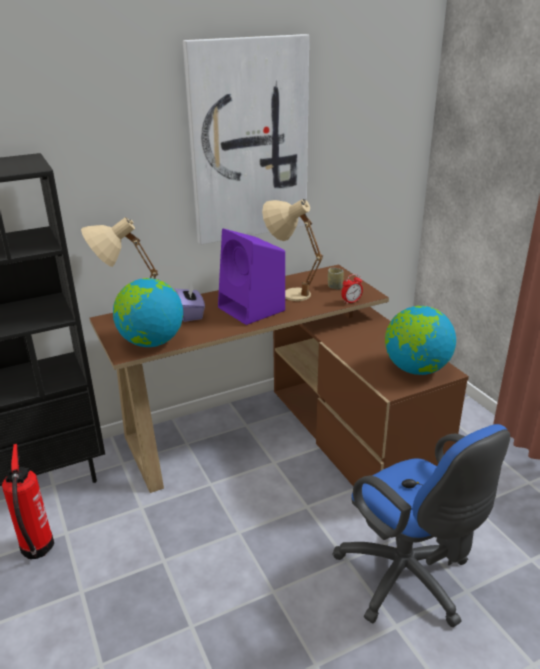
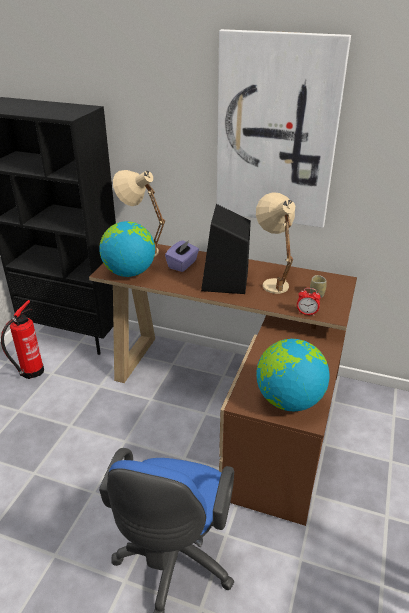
camera: 45 degrees right, 5 degrees up
(253, 309) = (225, 282): purple speaker -> black speaker

